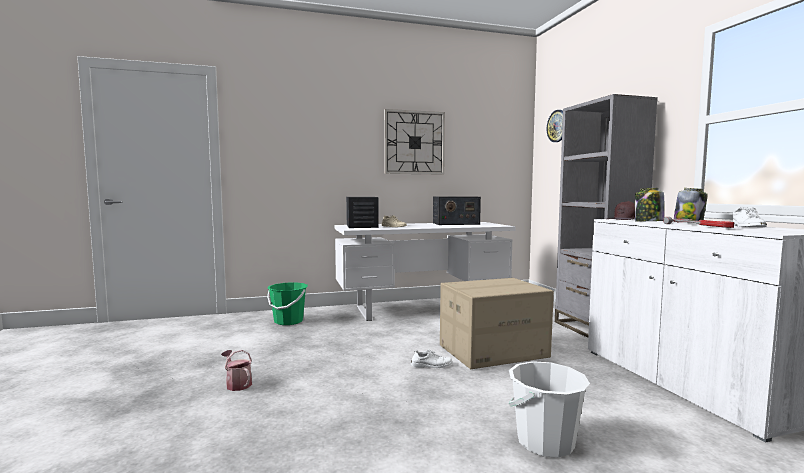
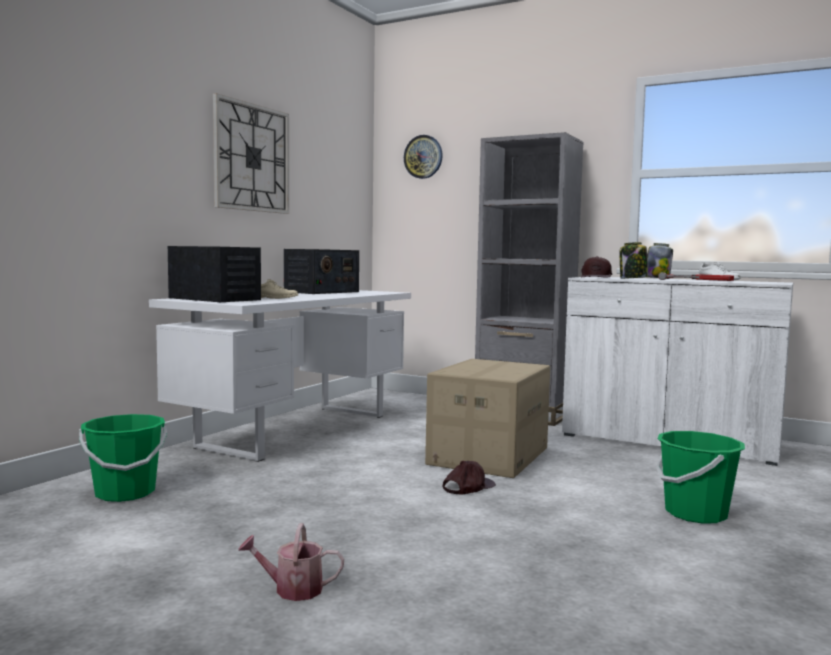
camera: 45 degrees left, 0 degrees up
(431, 365) = (468, 486): white shoe -> brown cap
(545, 442) = (695, 513): white bucket -> green bucket

